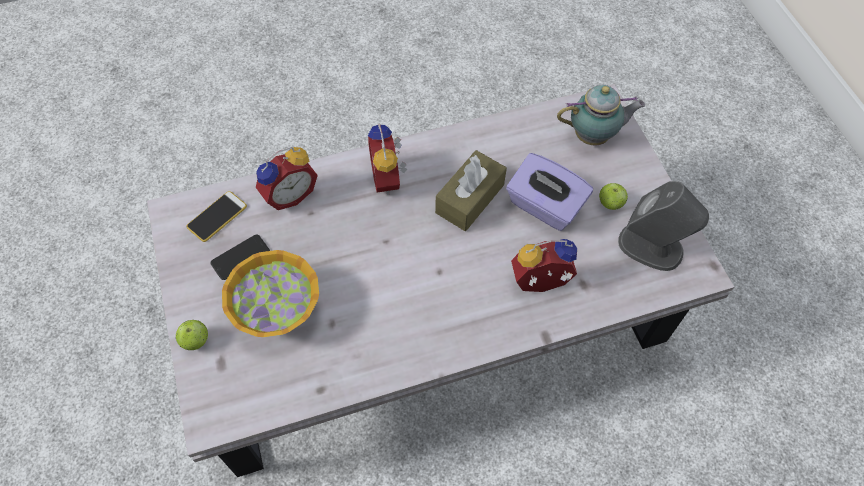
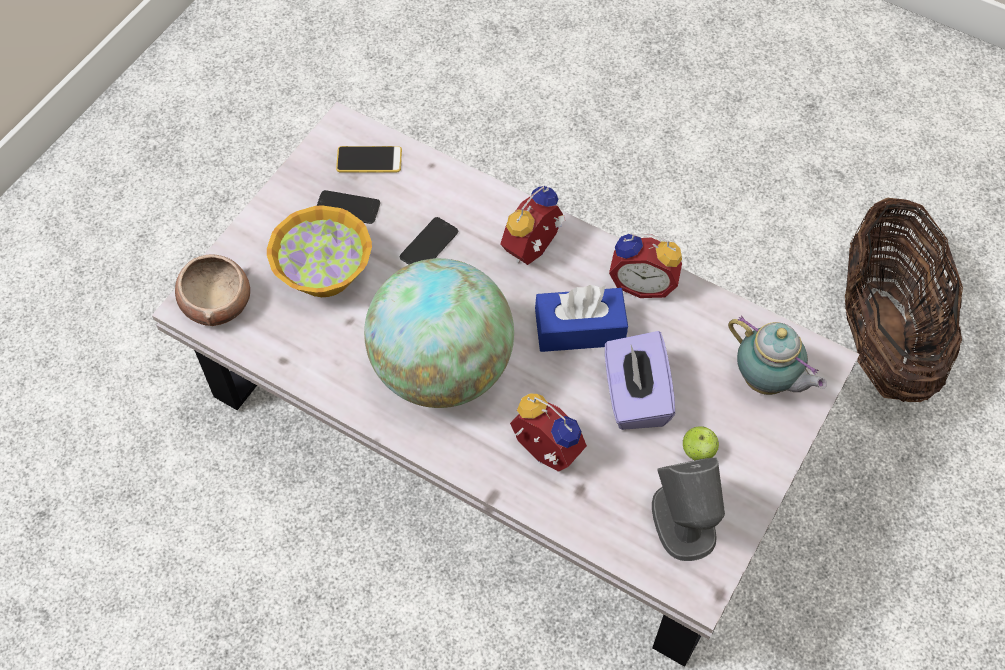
camera: 50 degrees right, 0 degrees up
(196, 341) = (246, 241): apple -> none
(226, 399) = (217, 302): none -> bowl
(289, 194) = (441, 191): alarm clock -> alarm clock (643, 282)
(322, 232) = (429, 245): none -> phone
(424, 295) = (441, 369): none -> globe
(470, 199) = (579, 329): brown tissue box -> blue tissue box
(549, 93) = (883, 335): none -> basket

